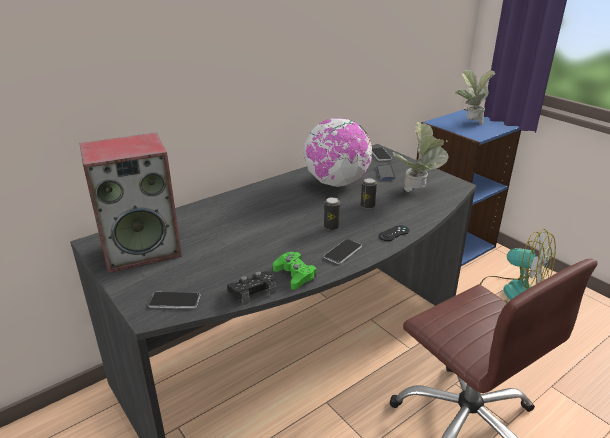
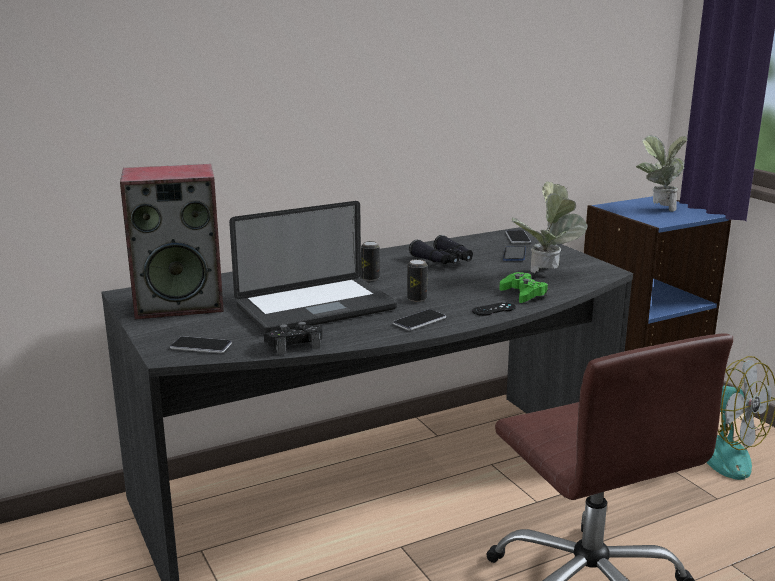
camera: 10 degrees right, 10 degrees down
(256, 244) = (316, 308): none -> laptop
(295, 275) = (350, 336): green game controller -> green game controller (523, 294)
(336, 183) = (444, 261): globe -> black binoculars
(367, 206) = (473, 283): can -> can (370, 278)

